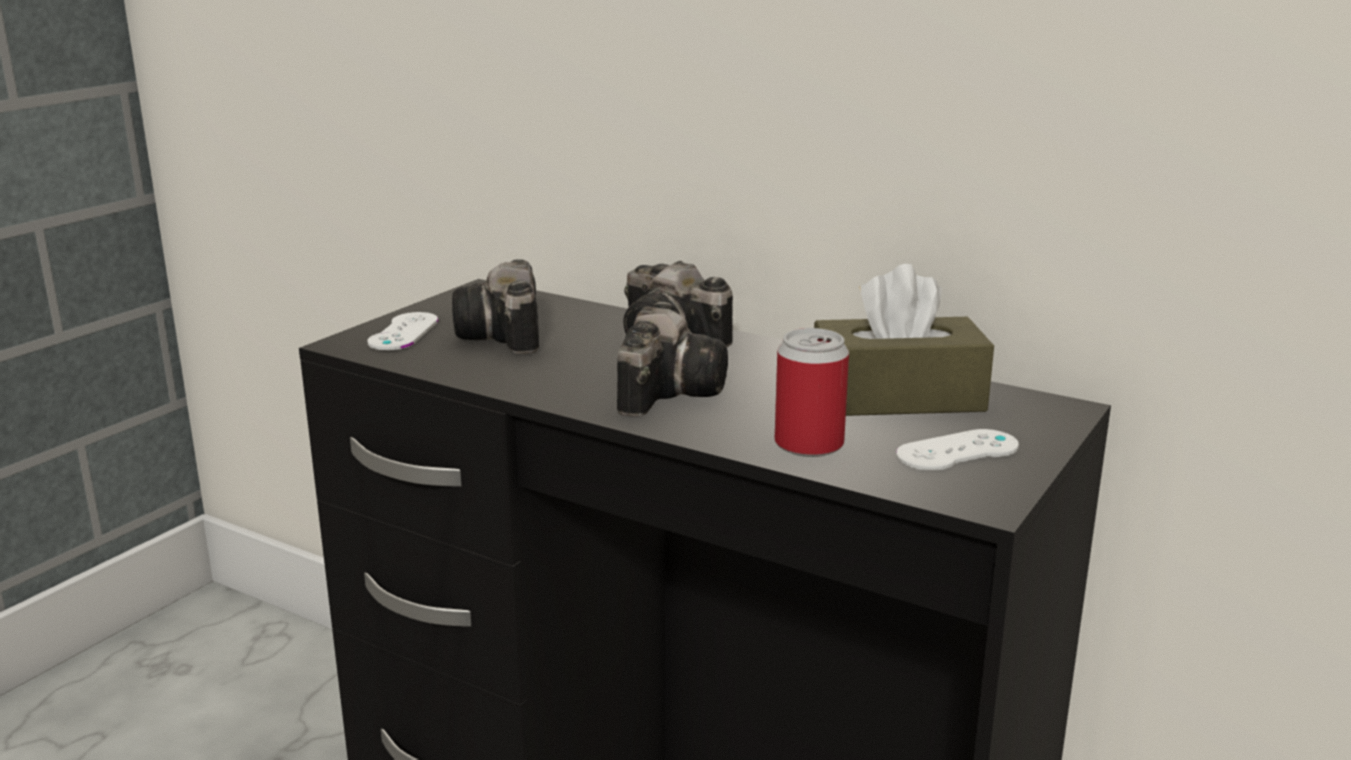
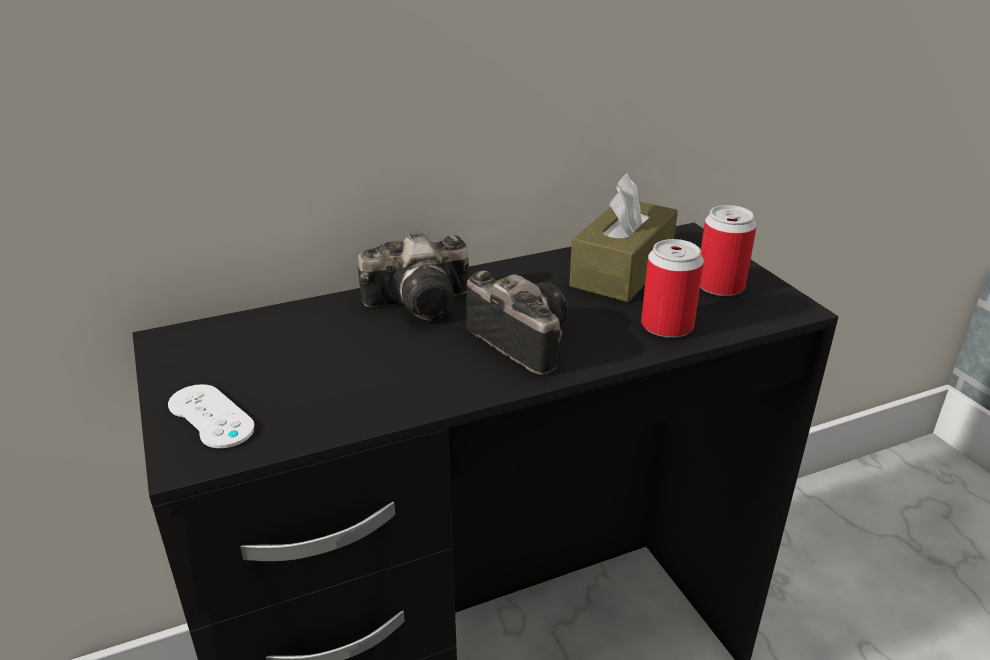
camera: 55 degrees left, 10 degrees up
(505, 337) = (307, 368): camera -> none
(957, 451) = (720, 286): white game controller -> can

